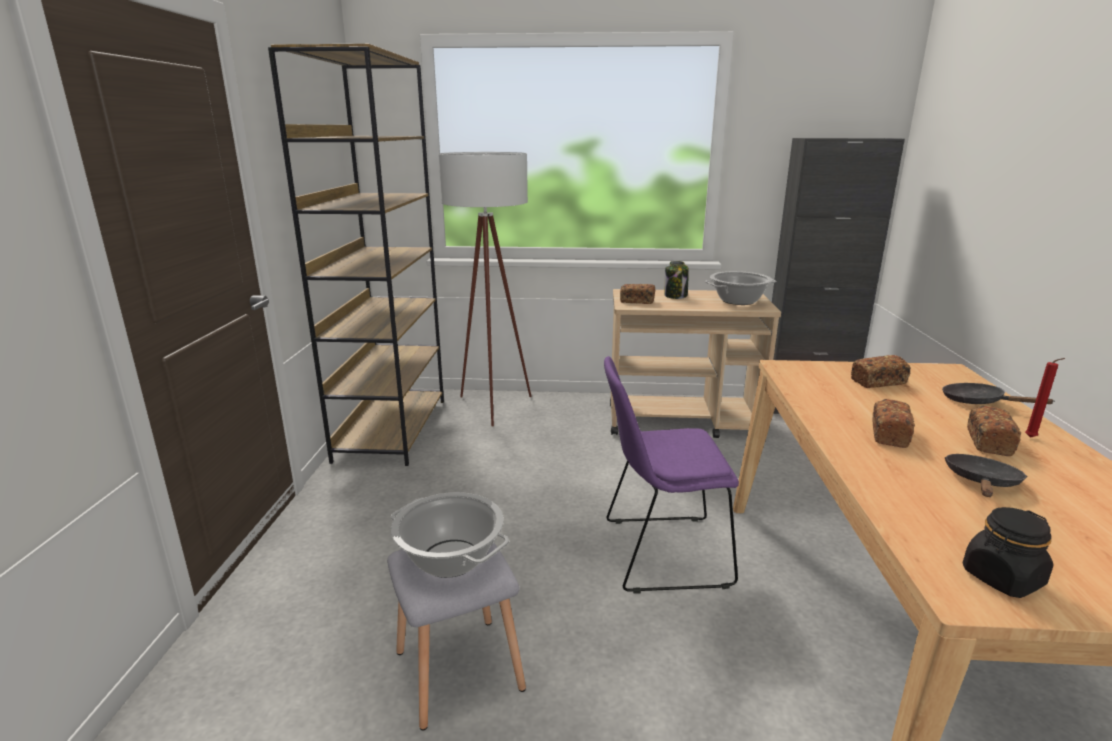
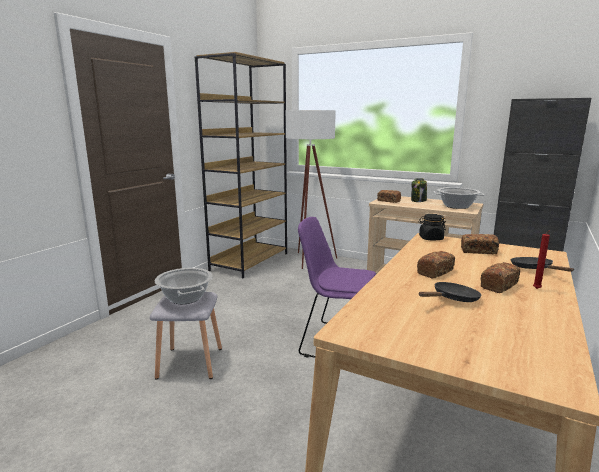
camera: 25 degrees right, 5 degrees down
(1002, 578) = (380, 331): black jar -> black jar (430, 238)

